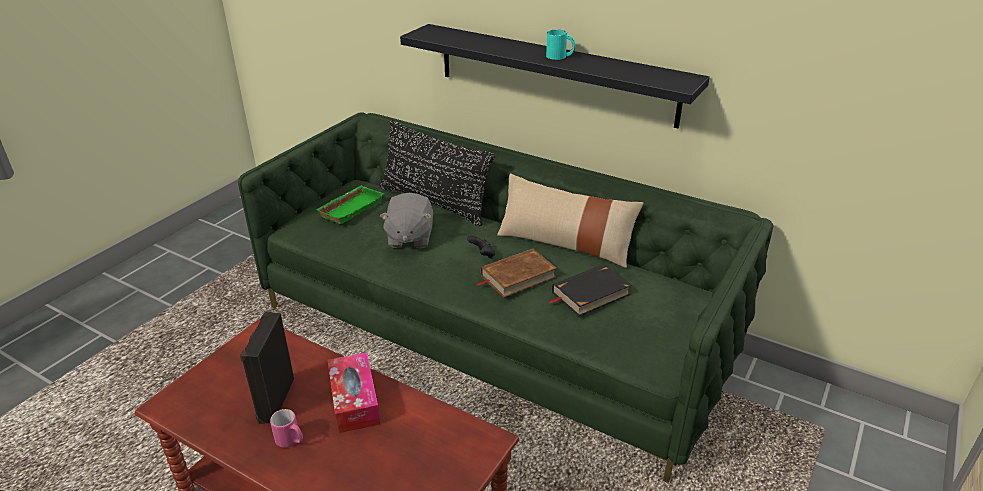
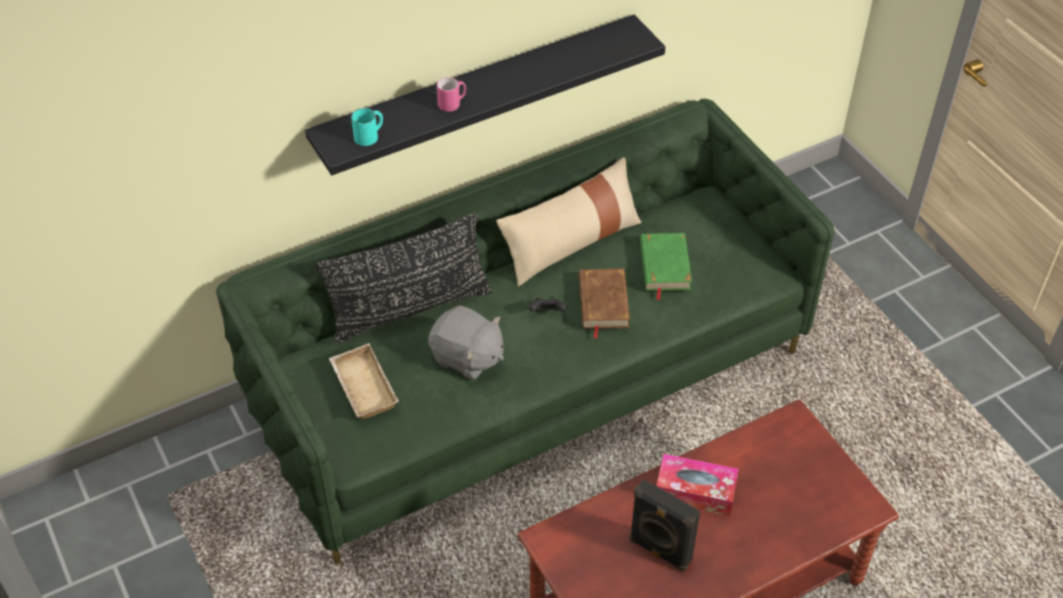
camera: 60 degrees left, 15 degrees up
(291, 441) = (721, 553): pink mug -> pink mug (452, 104)
(350, 208) = (361, 386): green tray -> beige tray
(560, 56) = (507, 78): turquoise mug -> turquoise mug (370, 135)
(590, 293) = (664, 266): black book -> green book

